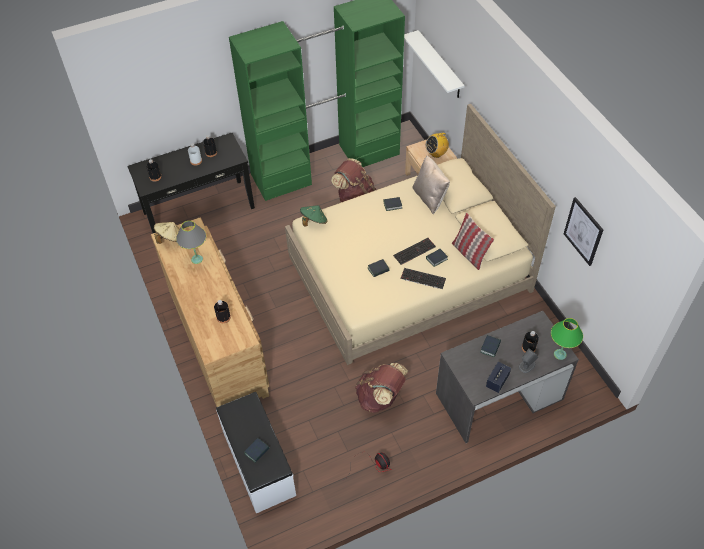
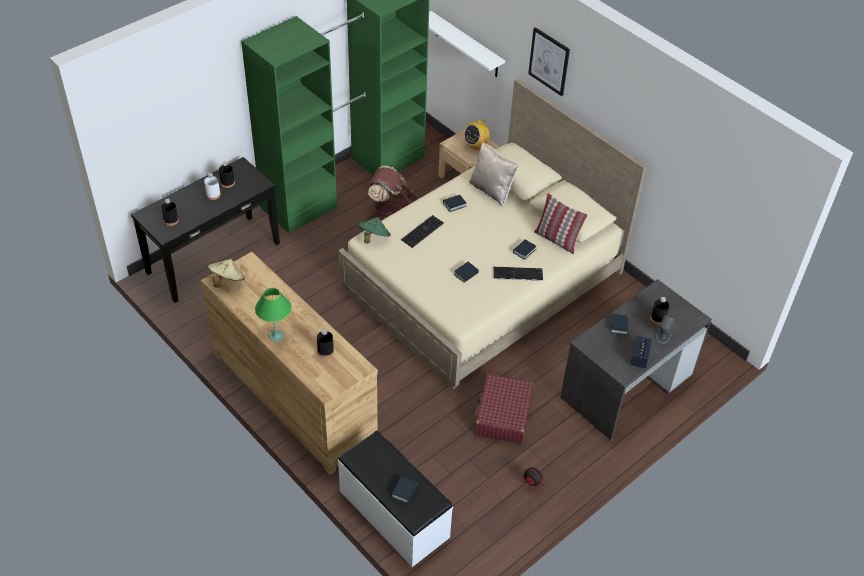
camera: 20 degrees left, 5 degrees down
(197, 259) = (268, 296): grey table lamp -> none
(380, 398) = (502, 415): brown backpack -> red suitcase
(414, 250) = (497, 247): keyboard -> keyboard (422, 231)
(560, 354) = (691, 318): green table lamp -> green table lamp (276, 336)
(583, 231) = (685, 185): picture -> picture (549, 61)

